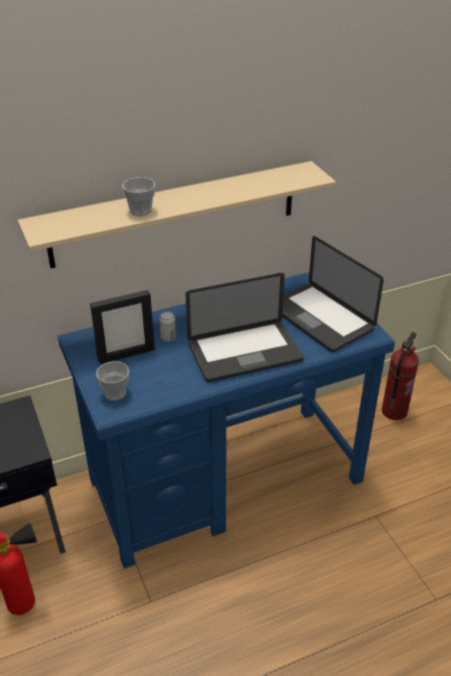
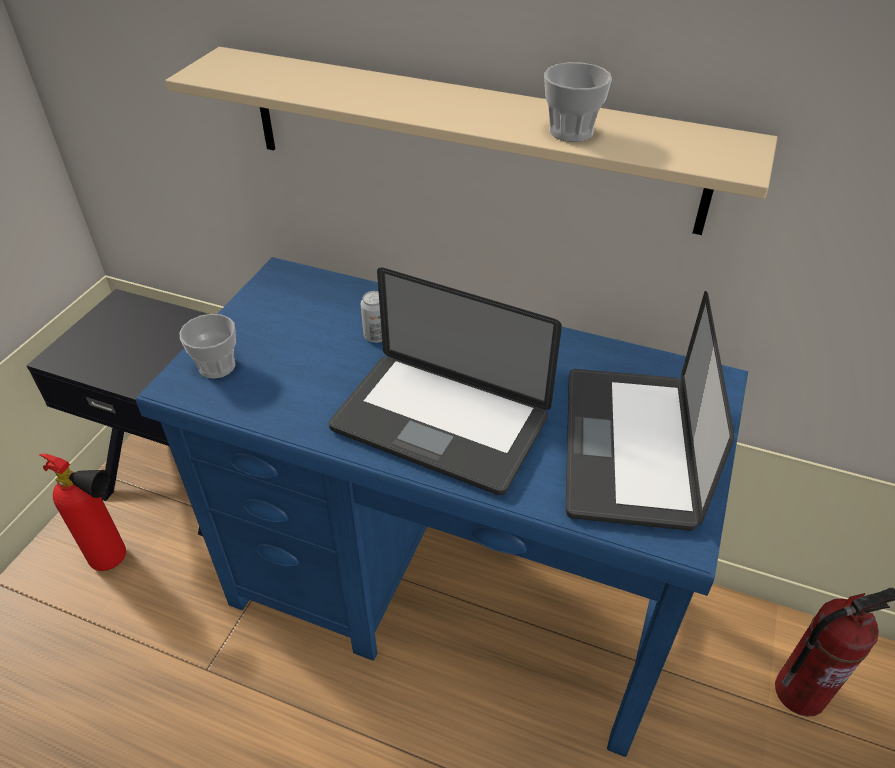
camera: 45 degrees right, 5 degrees up
(126, 354) = (301, 325): picture frame -> none
(140, 210) = (366, 95): cup -> cup (571, 132)

